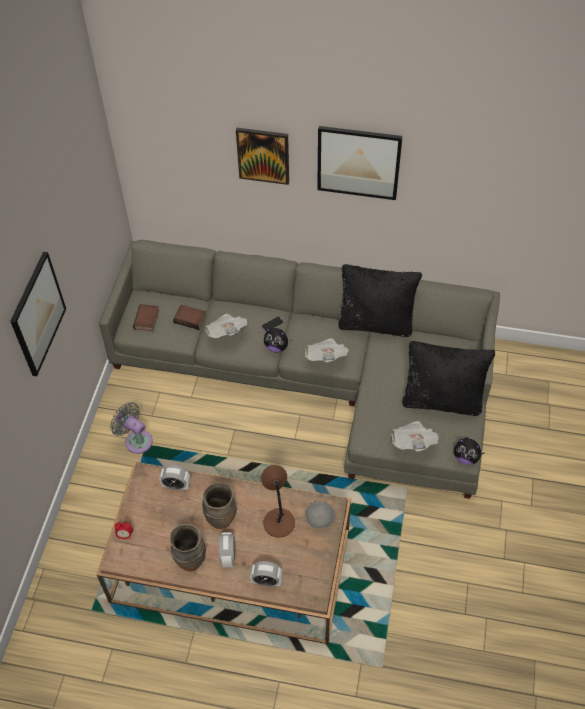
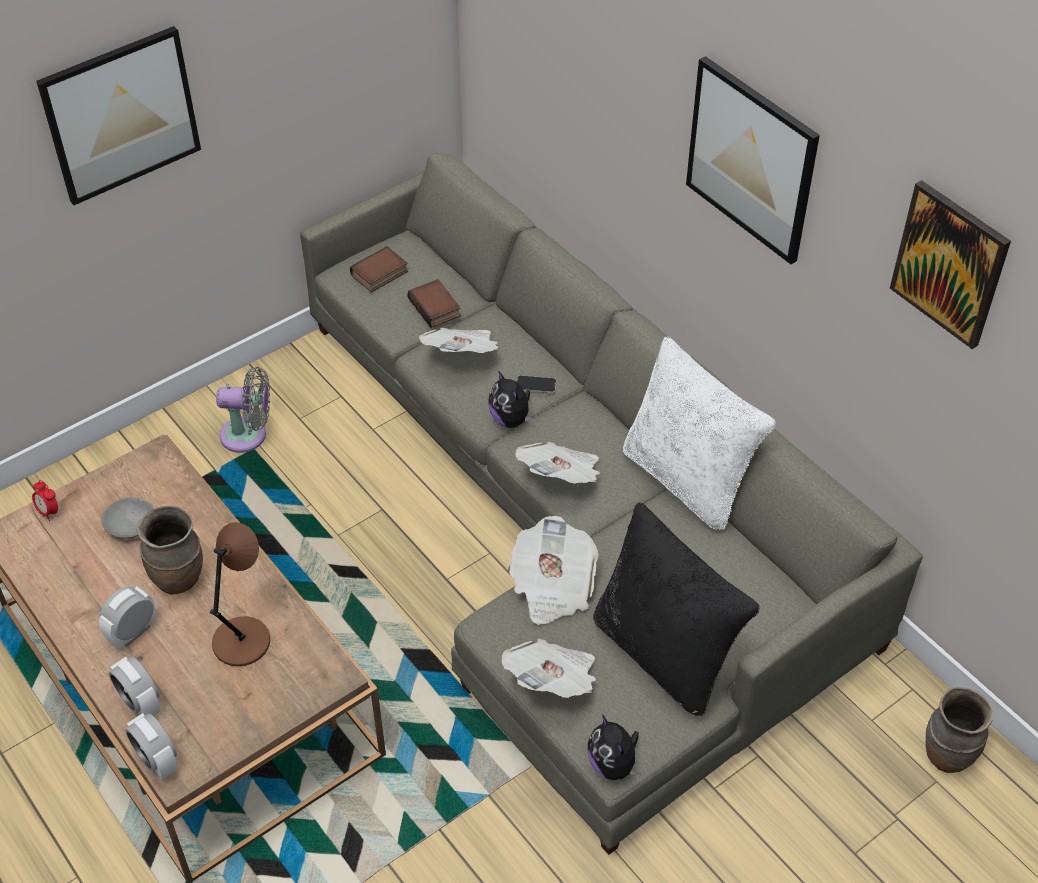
camera: 40 degrees right, 5 degrees down
(136, 440) = (248, 435): grey fan -> grey fan turned 105 degrees clockwise
(176, 486) = (174, 498): alarm clock -> alarm clock (157, 760)
(190, 560) = (85, 601): brown vase -> brown vase (947, 755)
(263, 155) = (628, 80): picture -> picture (950, 264)
(320, 517) = (301, 677): grey bowl -> grey bowl (131, 525)
(372, 405) = (552, 587): none -> newspaper
(376, 325) = (686, 483): black pillow -> white pillow

